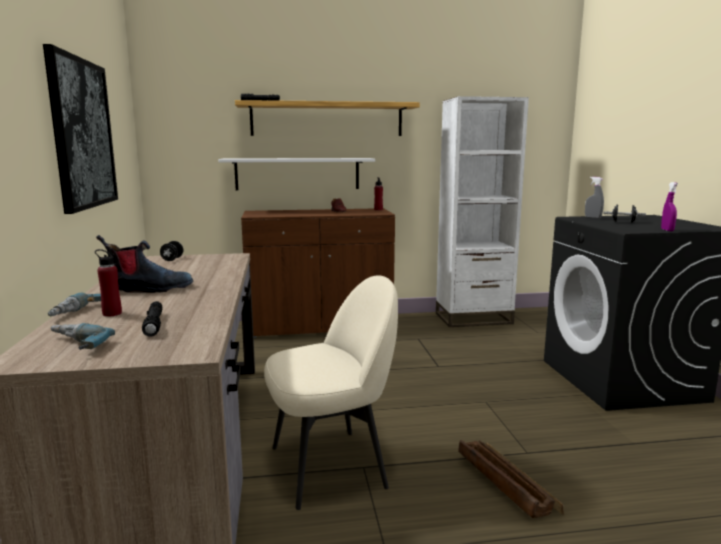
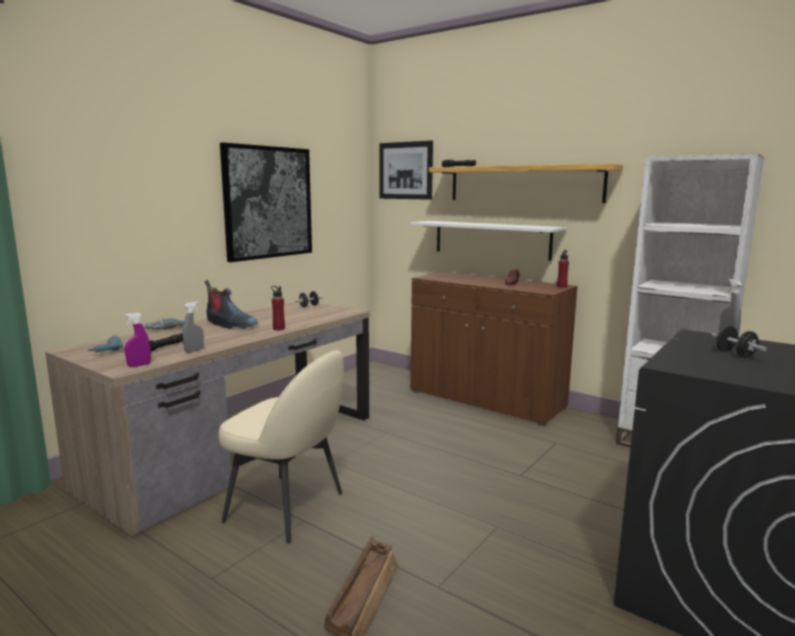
camera: 45 degrees right, 0 degrees up
(112, 313) = (170, 335): red bottle -> red bottle (279, 329)
(186, 104) = (405, 170): none -> picture
(206, 316) = (194, 350): none -> grey spray bottle
(667, 230) = (734, 378): purple spray bottle -> purple spray bottle (139, 365)

